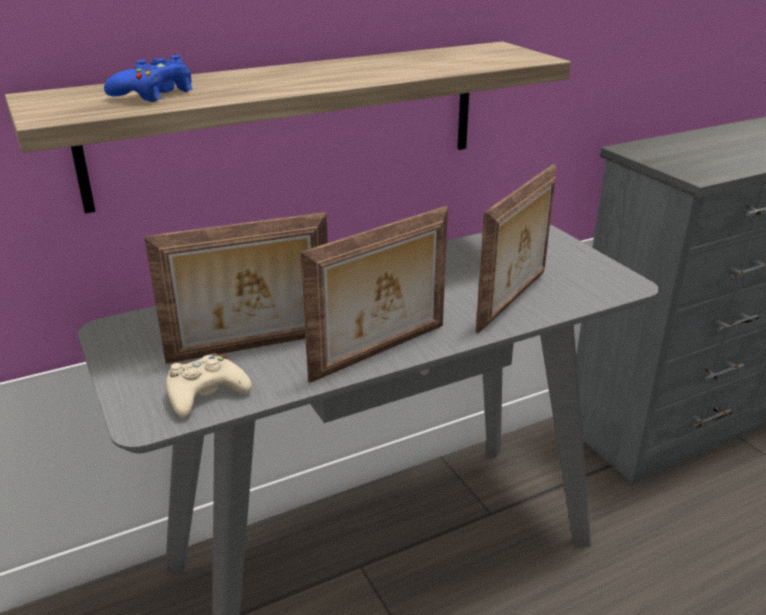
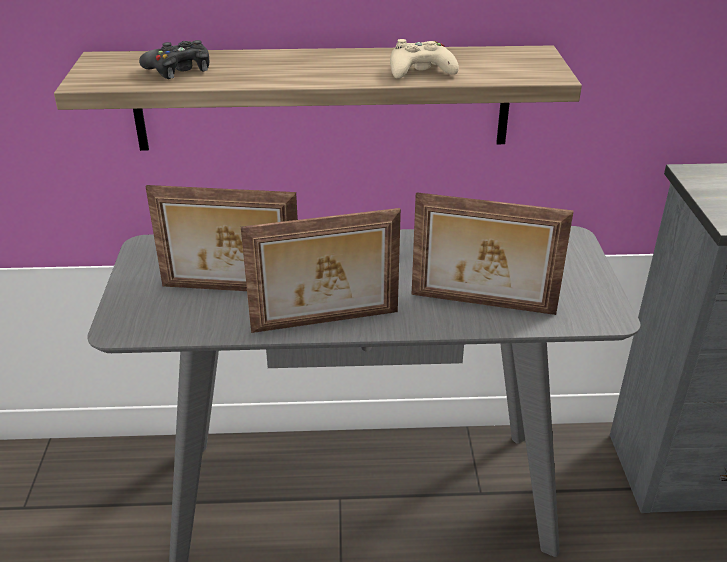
camera: 25 degrees right, 5 degrees up
(154, 94) = (179, 69): blue game controller -> black game controller
(205, 394) = (171, 320): beige game controller -> beige game controller (420, 71)
(514, 301) = (482, 305): picture frame -> picture frame turned 45 degrees clockwise

